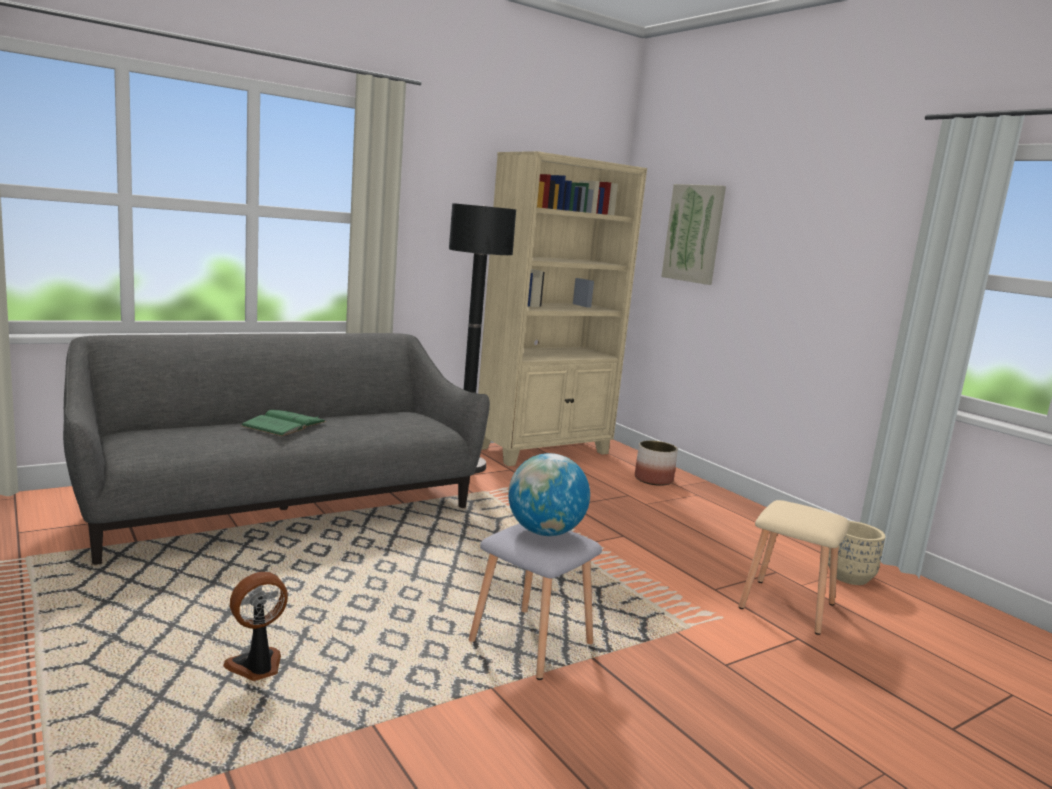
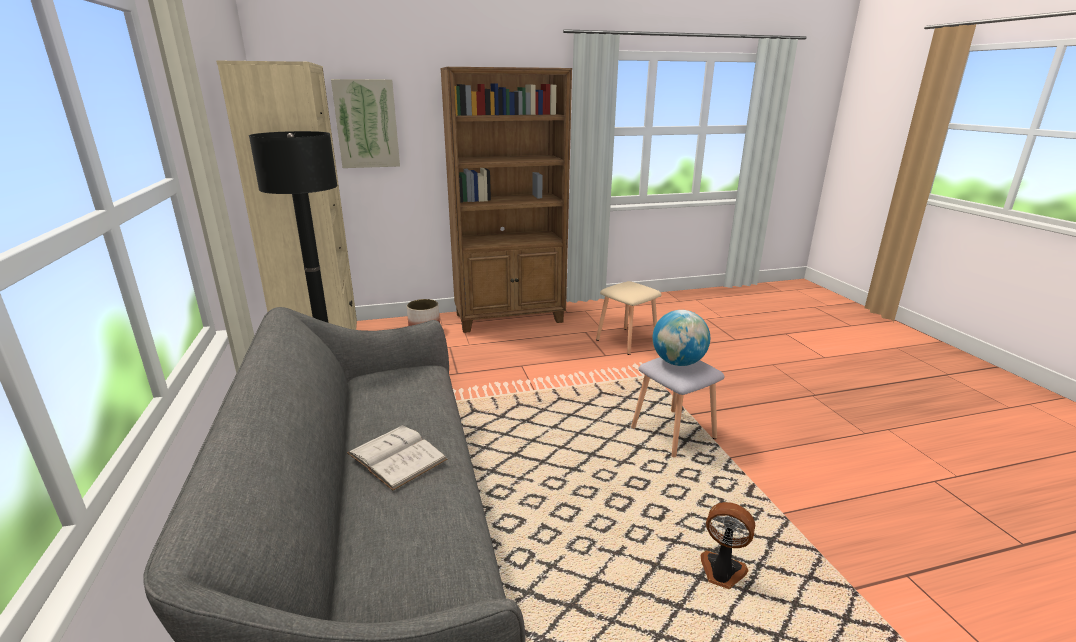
camera: 70 degrees left, 10 degrees up
(257, 667) = (722, 572): fan -> fan turned 135 degrees clockwise
(284, 424) = (397, 456): green book -> white book
(749, 519) = (510, 318): none -> brown bookcase
(849, 577) = (595, 315): beige planter -> none

